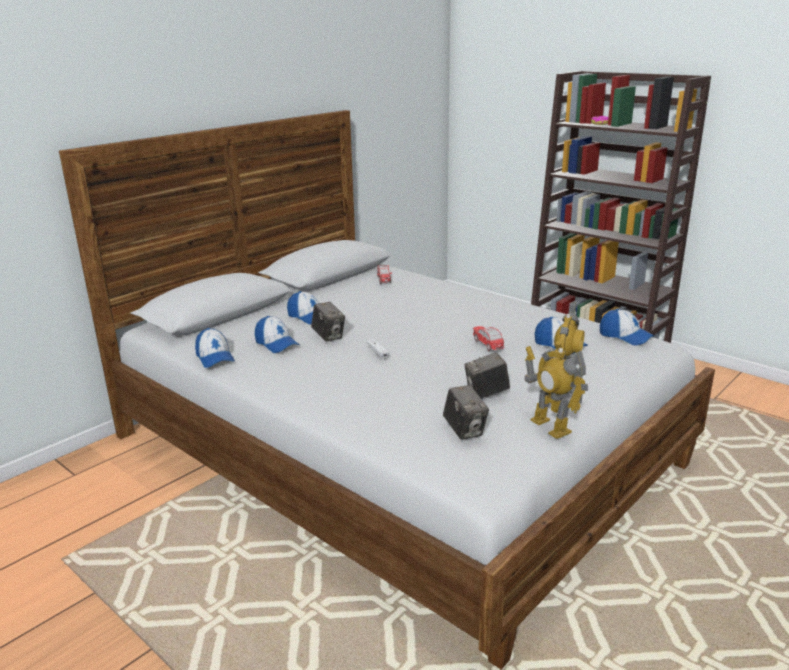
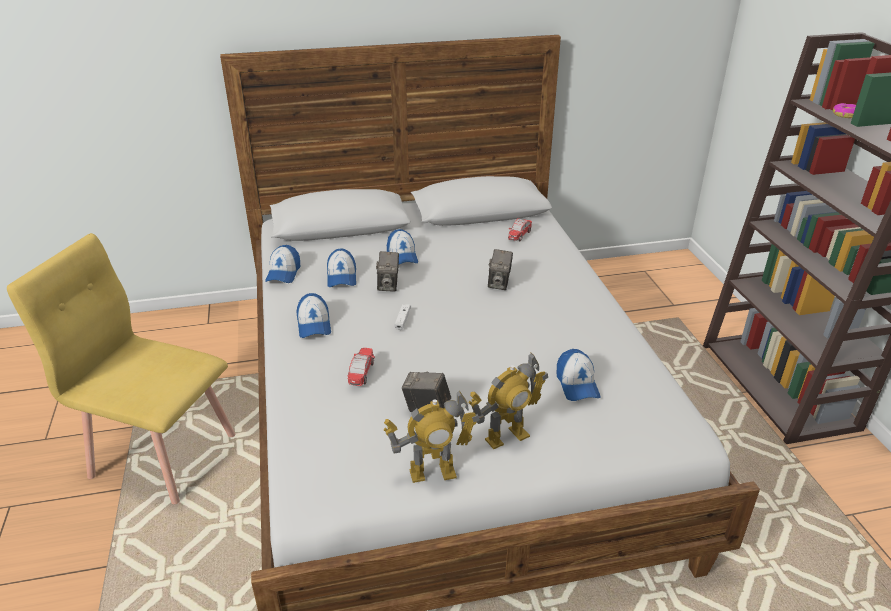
camera: 35 degrees right, 10 degrees up
(163, 598) = (163, 454): none -> yellow chair
(464, 430) = (354, 439): camera -> camera (499, 283)
(487, 345) = (508, 353): toy car -> toy car (361, 374)
(550, 426) = (432, 473): toy robot -> toy robot turned 105 degrees counterclockwise
(625, 336) = (663, 404): cap -> cap (314, 324)

